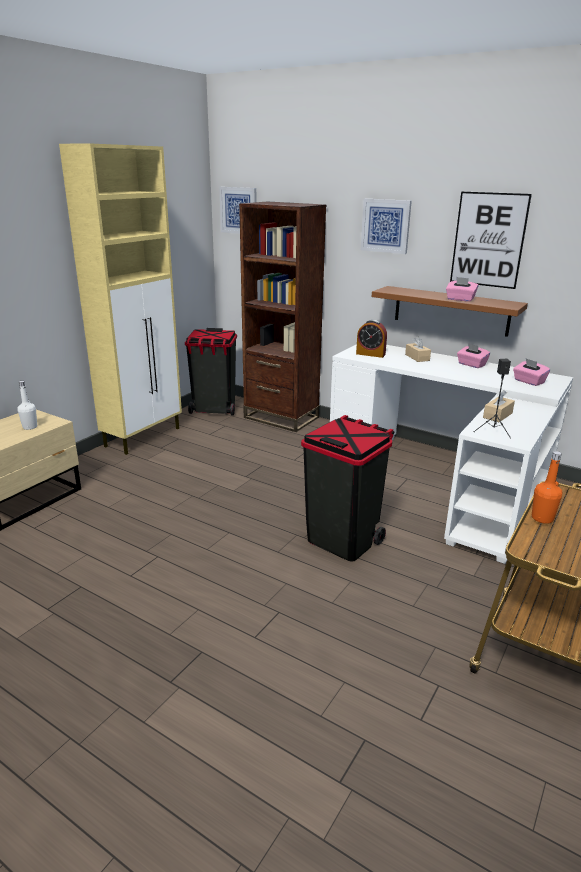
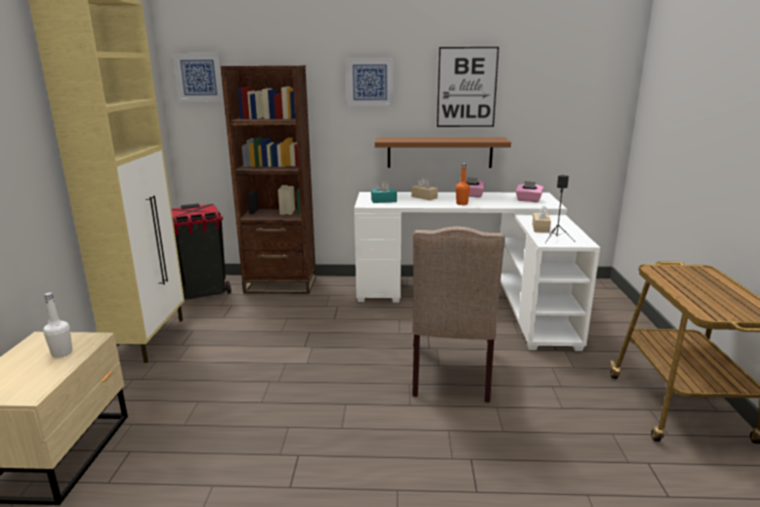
camera: 30 degrees left, 5 degrees down
(342, 540) = (451, 374): black trash can -> beige chair
(370, 354) = (384, 201): alarm clock -> turquoise tissue box
(460, 299) = (456, 140): pink tissue box -> none
(542, 518) = (681, 290): orange bottle -> orange bottle (462, 204)

